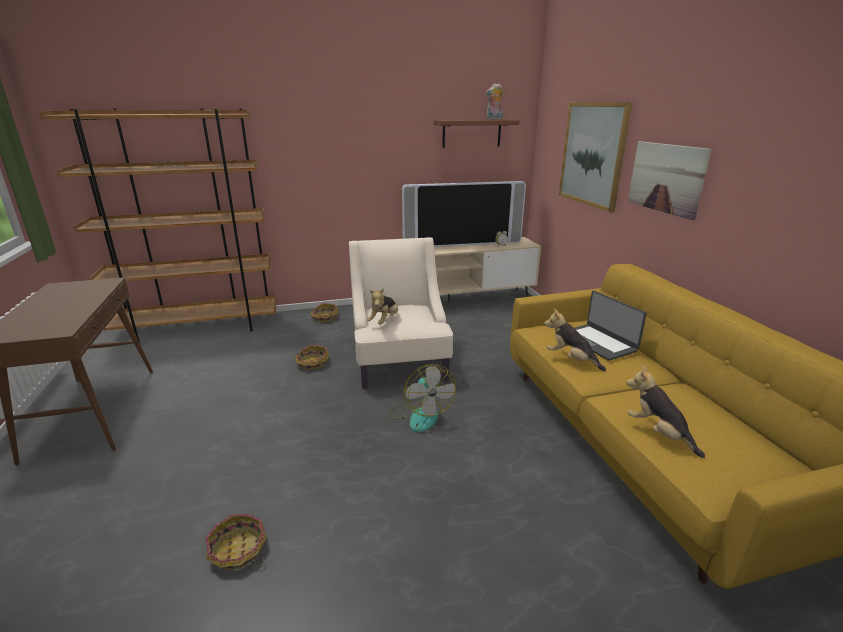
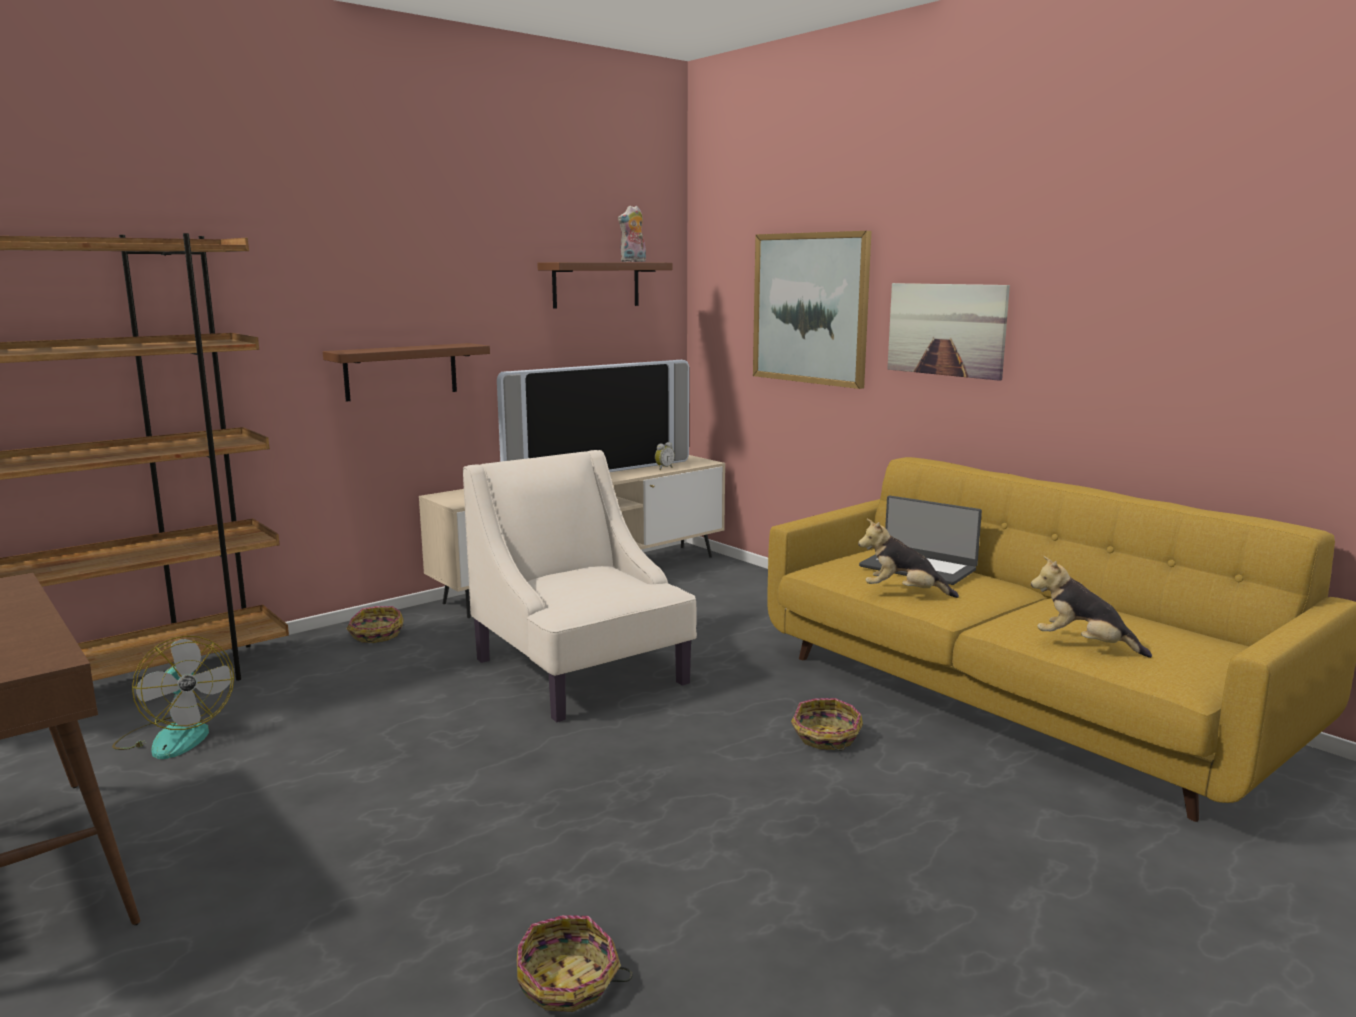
camera: 25 degrees left, 10 degrees down
(312, 363) = (425, 706): basket -> basket (826, 737)
(349, 182) = (401, 371): none -> brown shelf
(384, 321) = (575, 593): plush toy -> none
(420, 415) = (690, 735): fan -> fan (175, 736)

